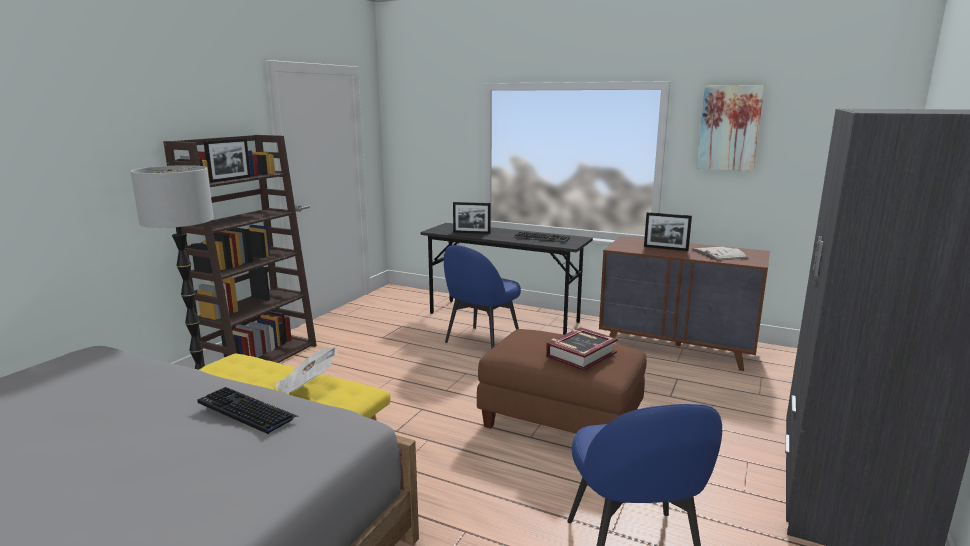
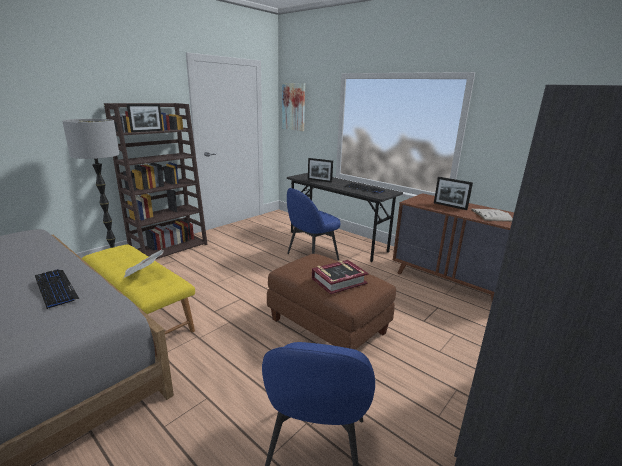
camera: 15 degrees right, 5 degrees up
(729, 128) = (519, 112): picture -> picture (294, 107)

